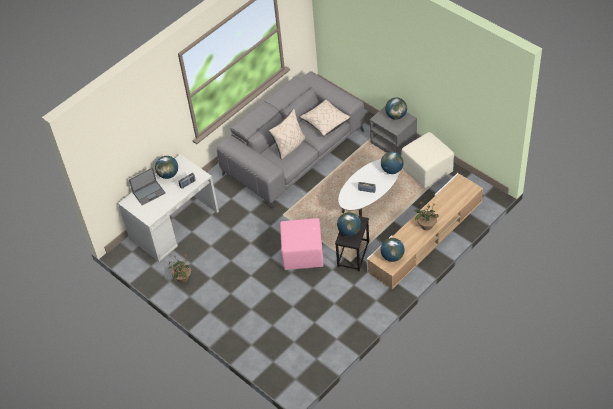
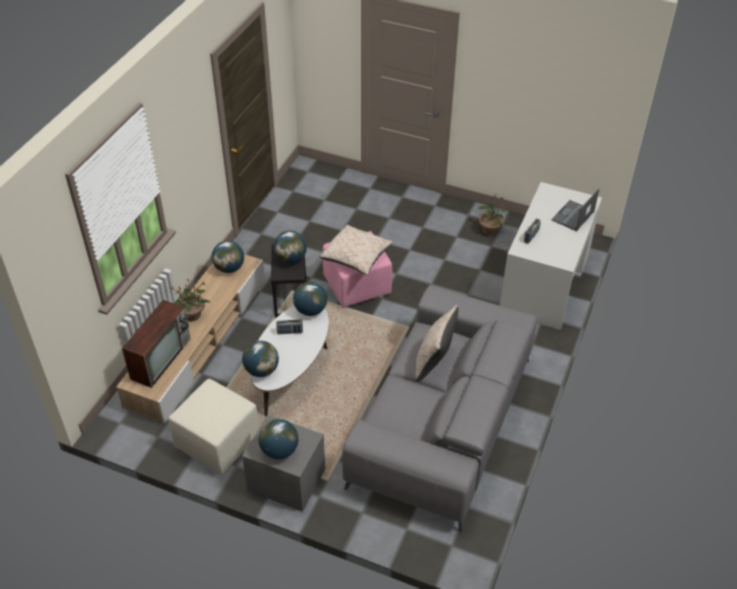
camera: 155 degrees right, 5 degrees down
(168, 174) = (566, 242): globe -> globe (311, 310)
(325, 122) = (397, 416): beige pillow -> beige pillow (356, 257)
(452, 200) = (161, 357): none -> television

